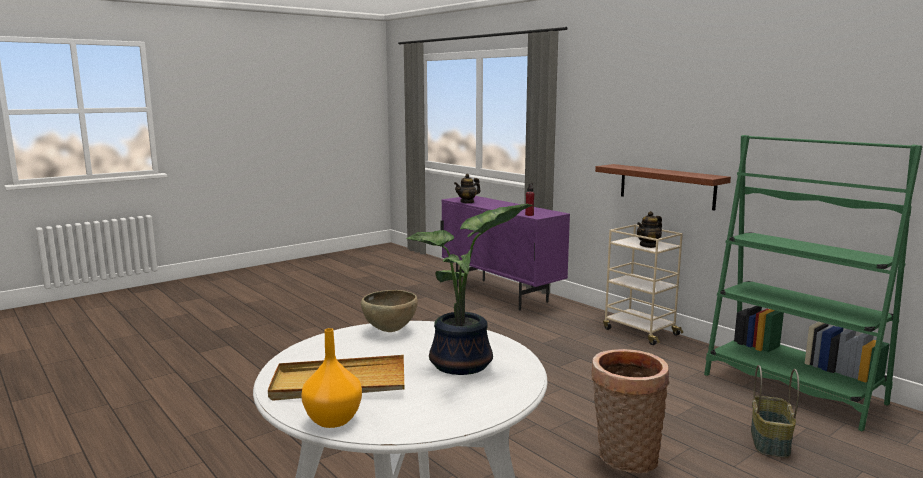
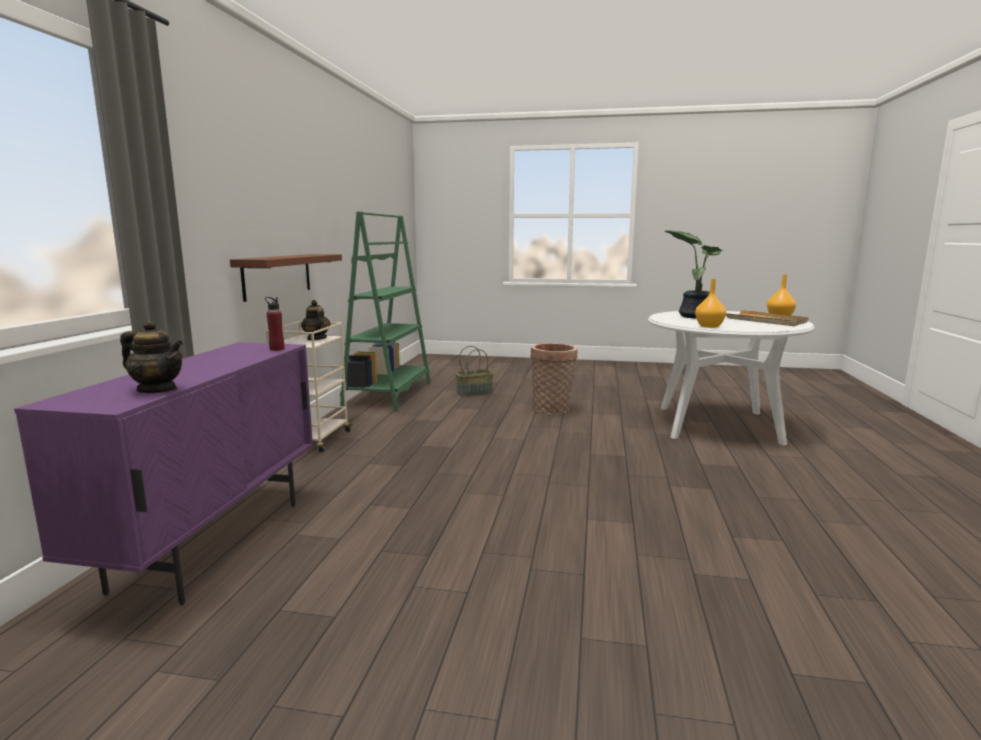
camera: 130 degrees left, 0 degrees up
(390, 330) = (708, 326): brown bowl -> orange vase
(648, 245) = (316, 339): teapot -> teapot turned 135 degrees counterclockwise

